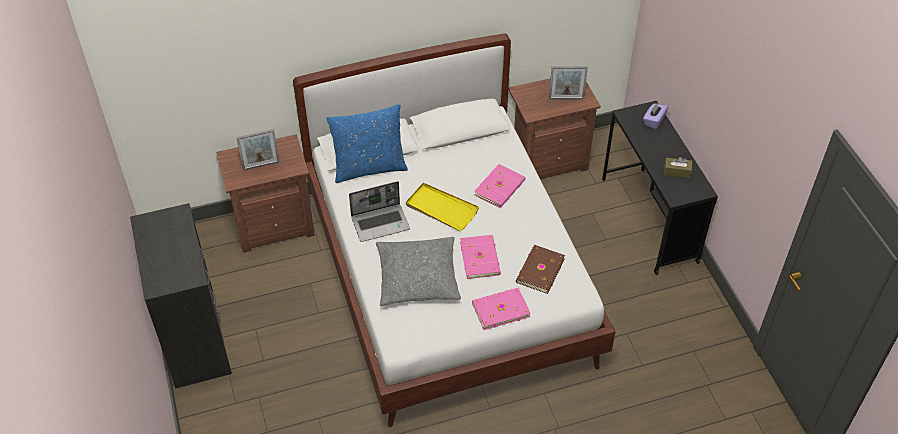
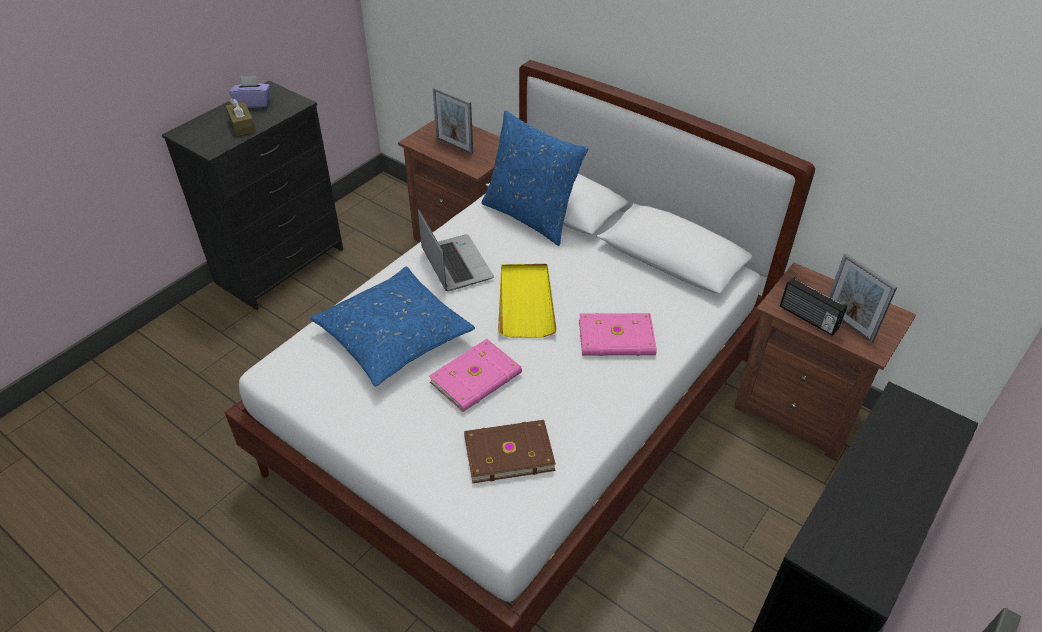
camera: 55 degrees right, 5 degrees down
(381, 223) = (455, 264): laptop -> laptop turned 150 degrees counterclockwise
(418, 278) = (394, 336): grey pillow -> blue pillow
(500, 309) = (402, 443): pink book -> none
(550, 109) = (807, 318): none -> radio
(654, 121) = (933, 441): purple tissue box -> purple tissue box (253, 103)
(677, 171) = (869, 526): brown tissue box -> brown tissue box (242, 125)

